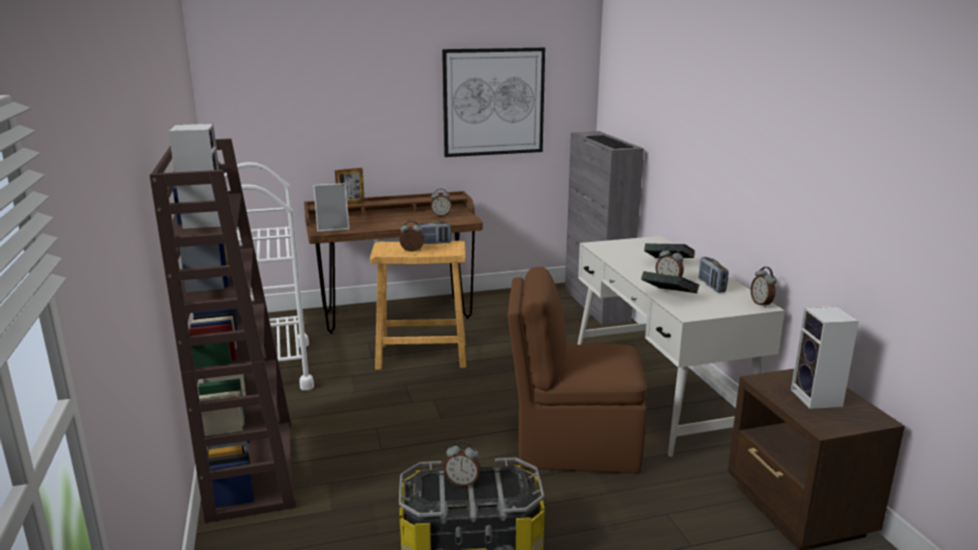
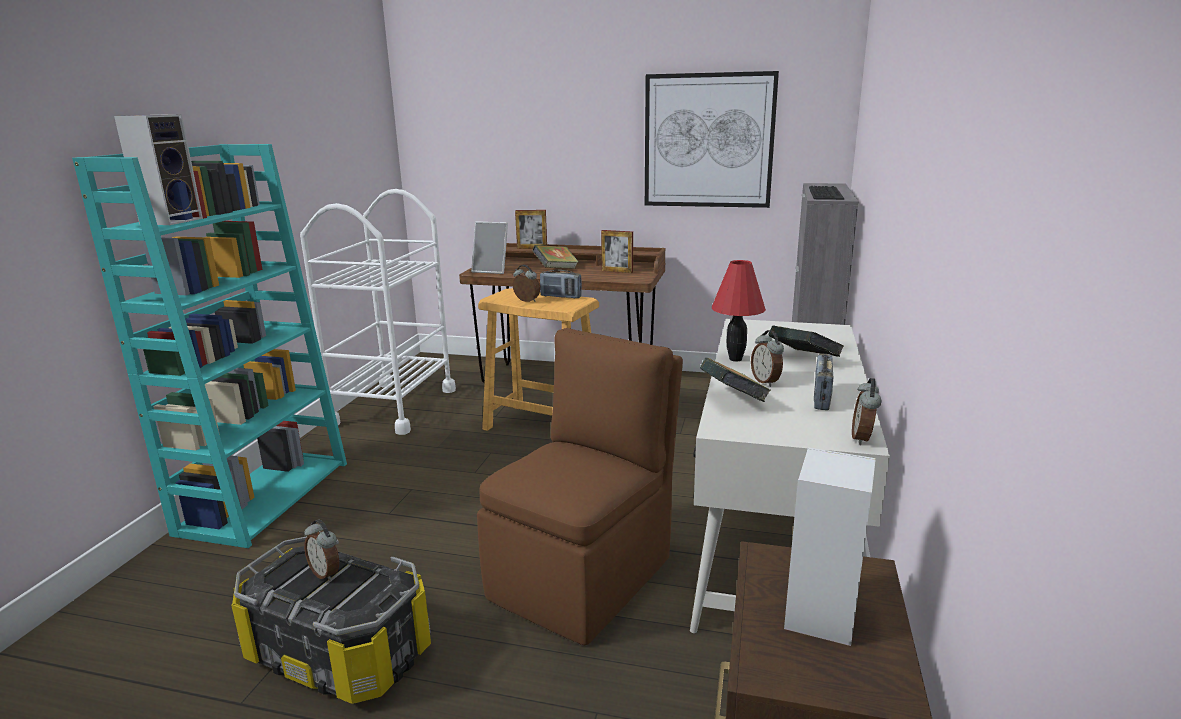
camera: 30 degrees right, 0 degrees up
(250, 468) = (265, 496): brown bookcase -> turquoise bookcase
(387, 220) = (556, 269): none -> book
(441, 215) = (617, 271): alarm clock -> picture frame
(573, 445) = (584, 575): brown chair -> brown chair turned 90 degrees clockwise
(630, 270) = (736, 359): none -> red table lamp

